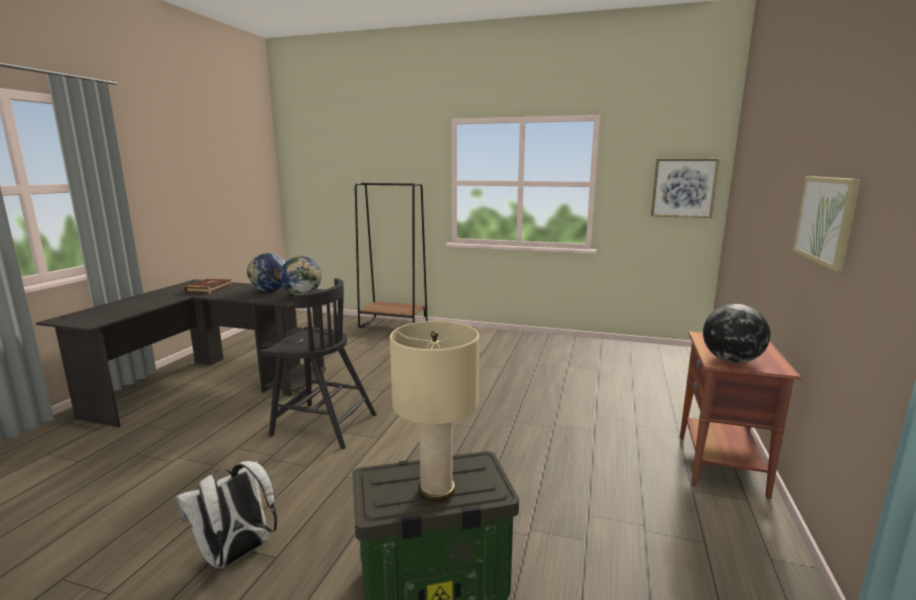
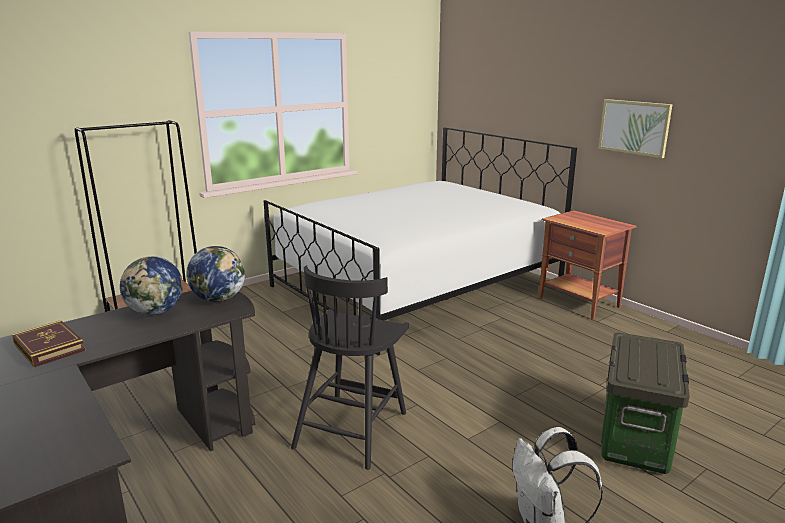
camera: 55 degrees left, 5 degrees up
(322, 424) = (352, 427): black chair -> black chair turned 150 degrees clockwise
(437, 491) = (662, 361): beige table lamp -> none
(586, 374) = (417, 285): none -> white bed
(683, 188) = (411, 102): picture -> none
(731, 361) = (602, 228): globe -> none

